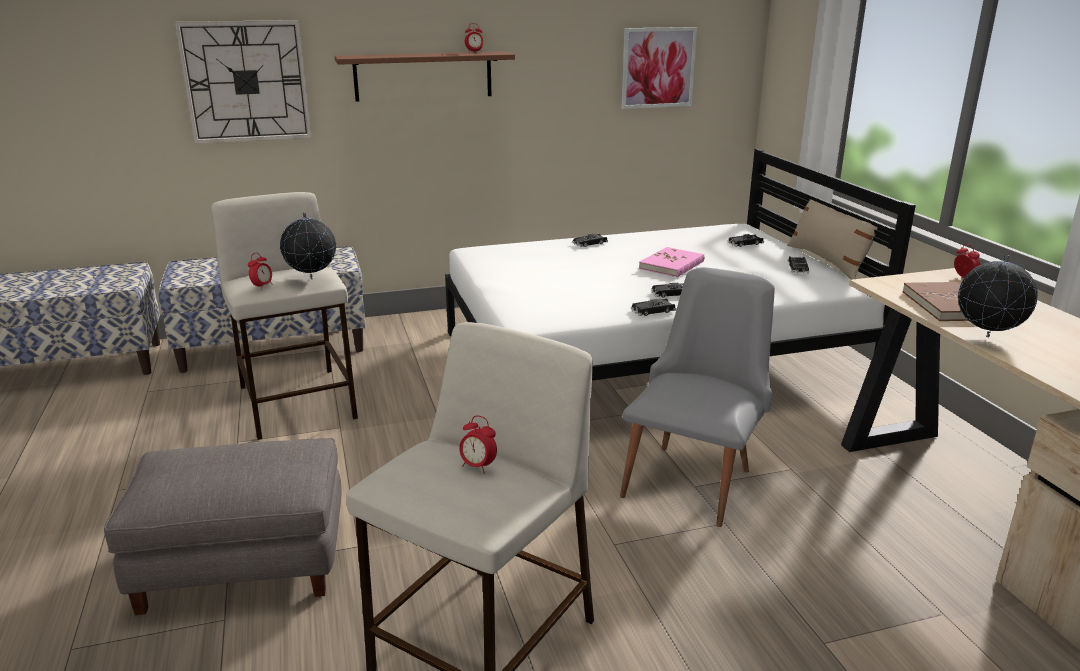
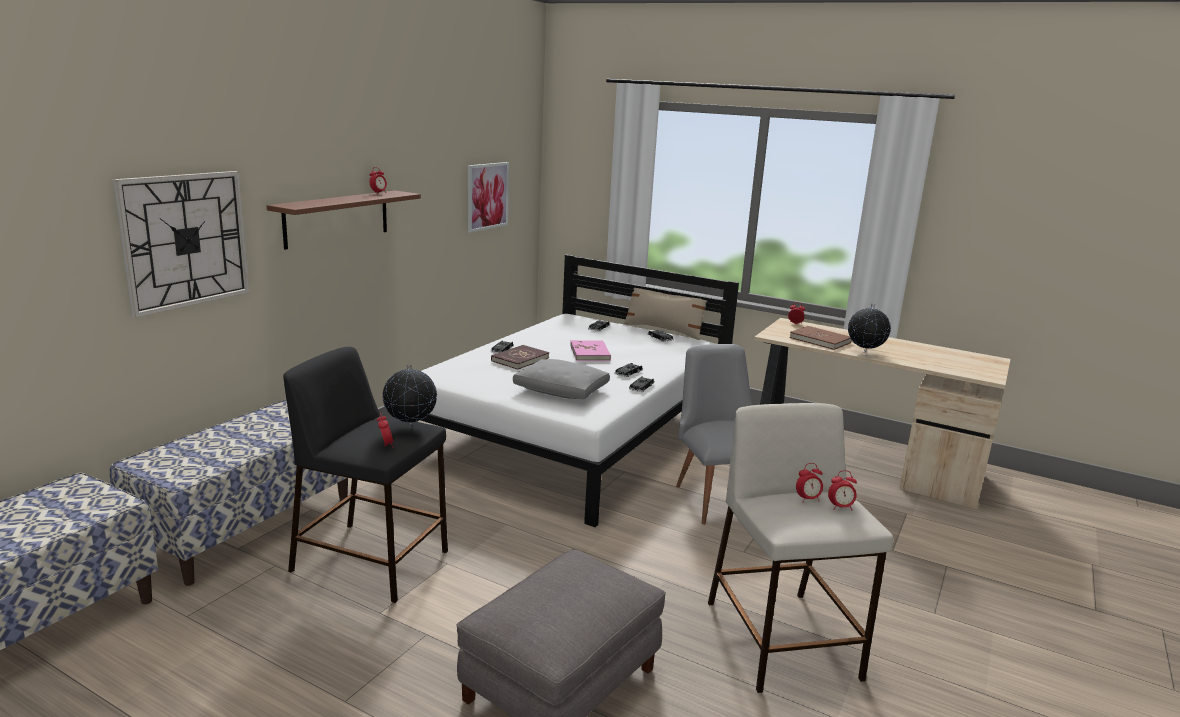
camera: 45 degrees left, 5 degrees down
(298, 403) = (372, 561): beige stool -> black stool
(490, 491) = (840, 507): none -> alarm clock
(560, 293) = (562, 391): none -> grey pillow
(585, 255) = (520, 359): none -> red book

